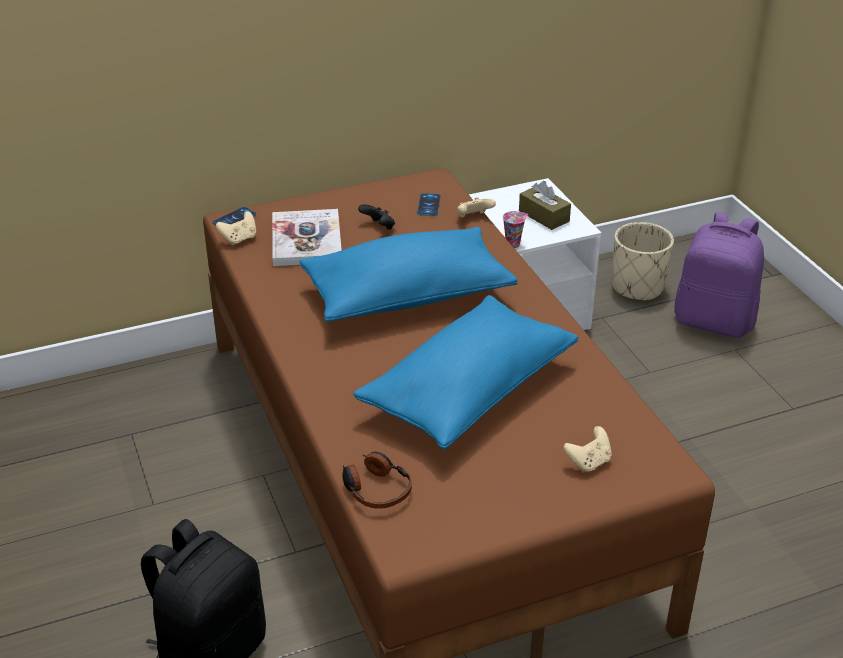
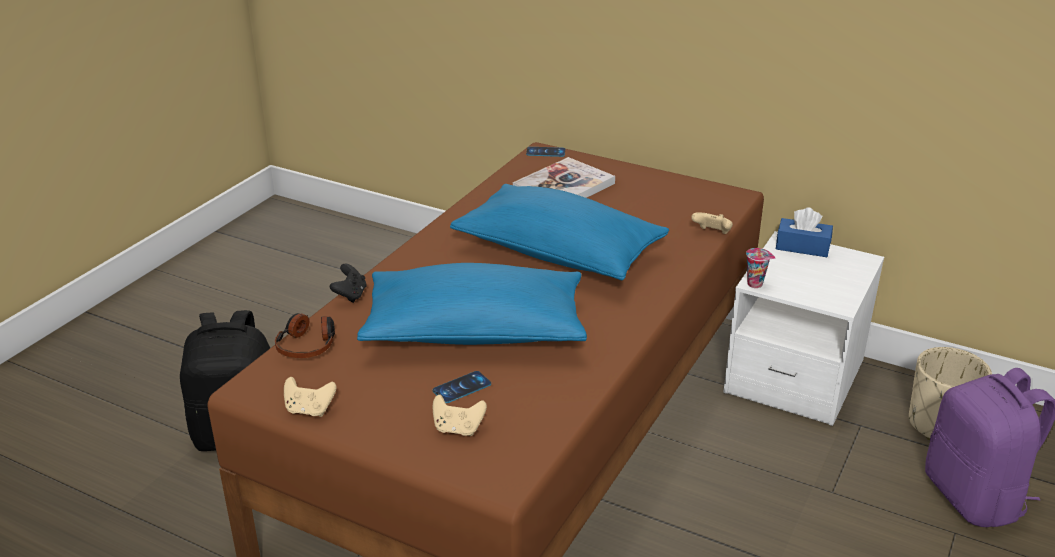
camera: 50 degrees right, 5 degrees down
(239, 239) = (524, 165): beige game controller -> beige game controller (309, 410)
(378, 227) = (628, 204): black game controller -> black game controller (350, 295)
(429, 205) = (695, 209): phone -> phone (462, 387)
(493, 199) = (802, 247): none -> blue tissue box
(544, 216) = (822, 280): brown tissue box -> none

